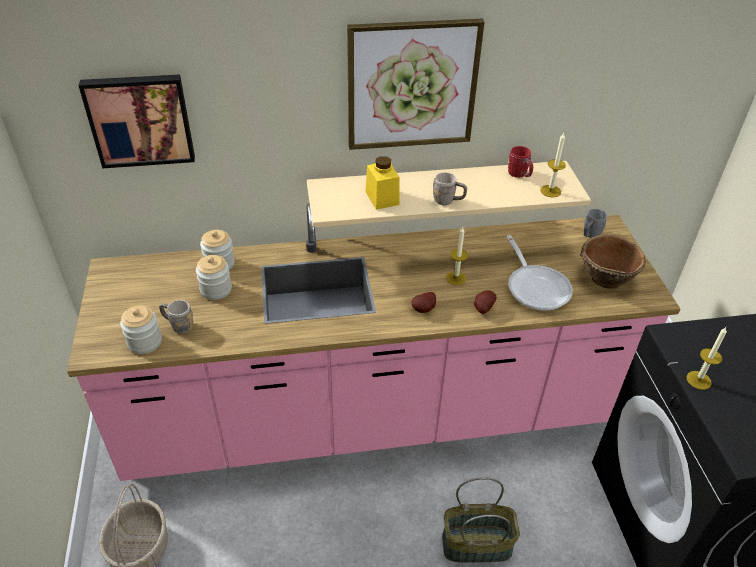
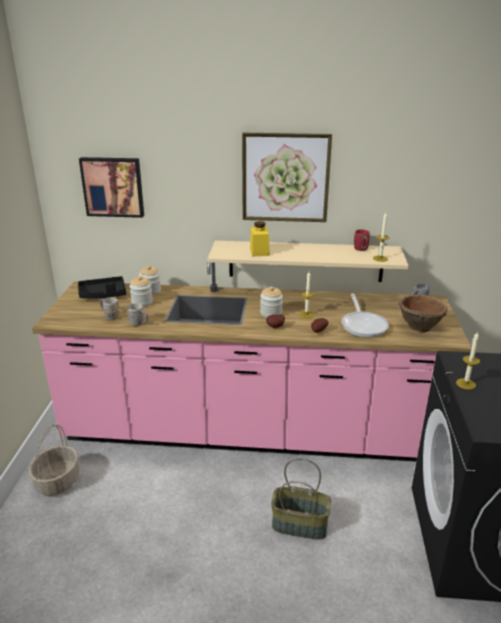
camera: 15 degrees right, 15 degrees down
(145, 342) = (85, 321): jar -> jar (271, 313)
(149, 282) = (103, 294): none -> black tray
(448, 201) = (304, 257): grey mug -> grey mug (139, 324)

